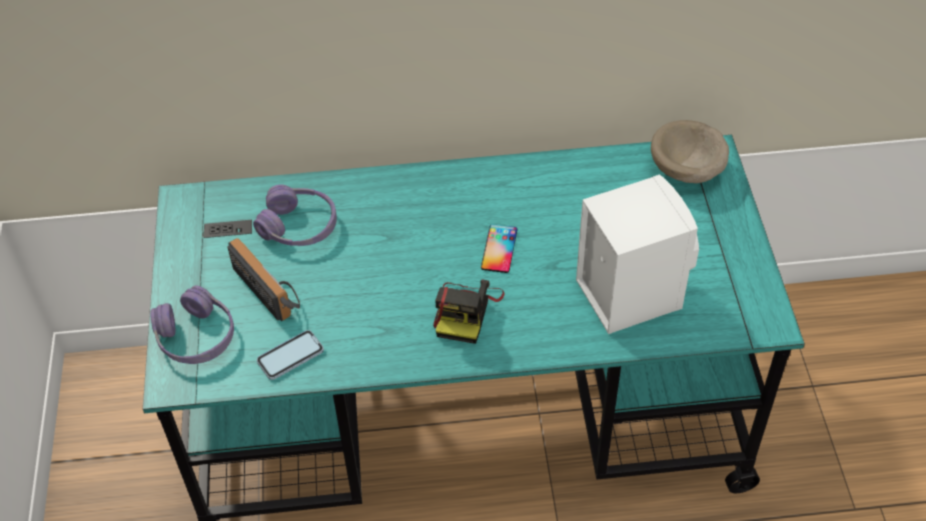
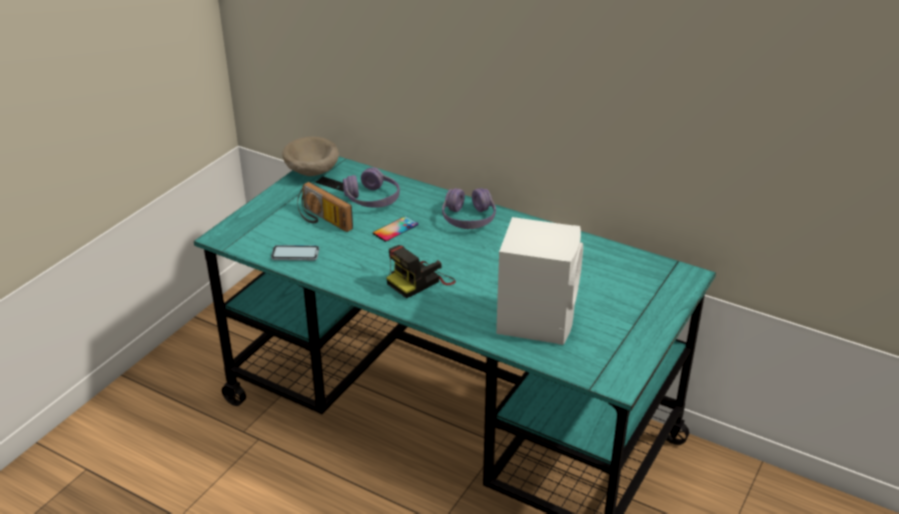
camera: 35 degrees right, 15 degrees down
(196, 337) = (257, 223): purple headphones -> purple headphones (468, 219)
(271, 289) = (322, 220): radio -> radio turned 135 degrees clockwise
(499, 249) = (478, 261): phone -> phone (395, 229)
(687, 172) = (656, 277): beige bowl -> beige bowl (311, 172)

